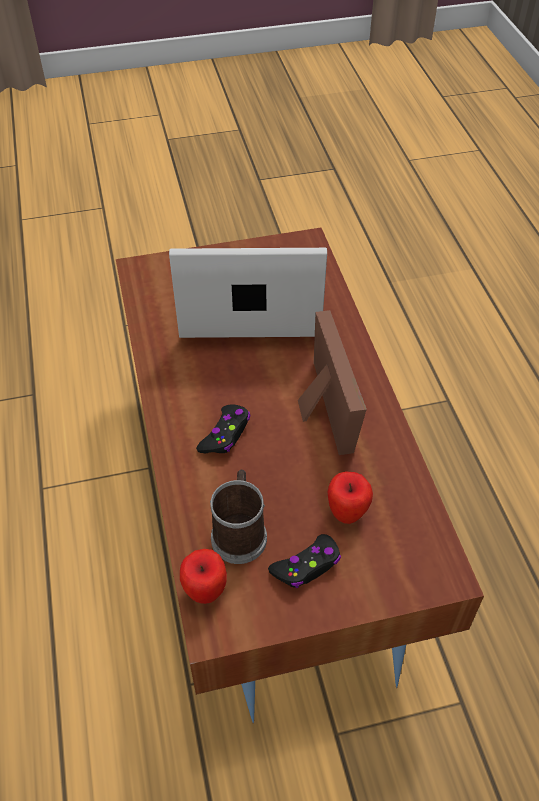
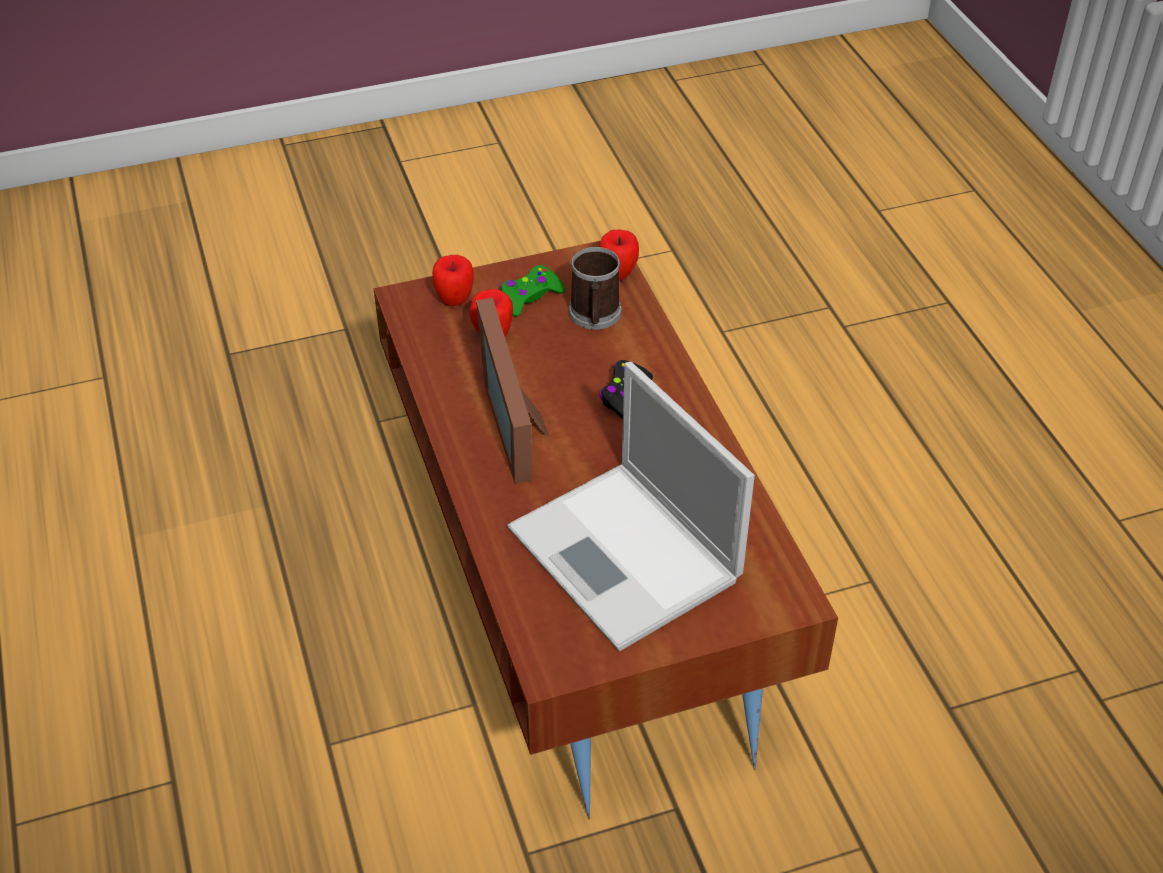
camera: 175 degrees right, 5 degrees down
(247, 302) = (627, 556): laptop -> laptop turned 60 degrees clockwise
(307, 566) = (530, 297): black game controller -> green game controller
(389, 566) = (454, 301): none -> apple

